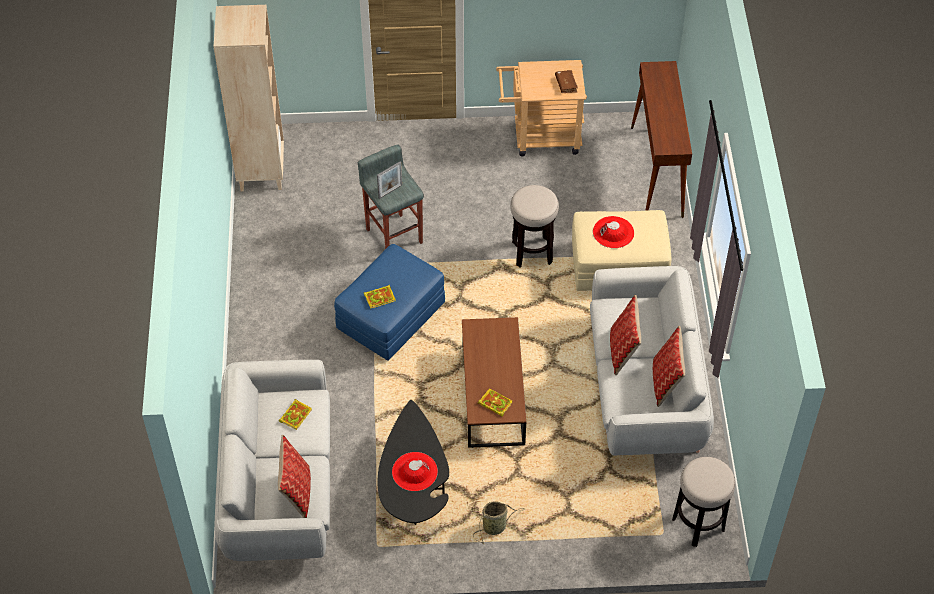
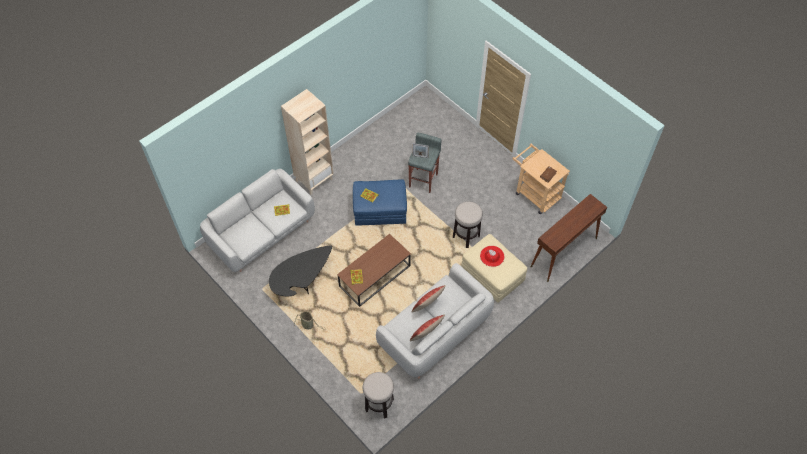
camera: 50 degrees right, 5 degrees up
(261, 171) = (409, 110): beige bookcase -> beige bookcase (314, 179)
(297, 492) = (246, 238): pillow -> none
(414, 471) = (296, 273): red hat -> none

